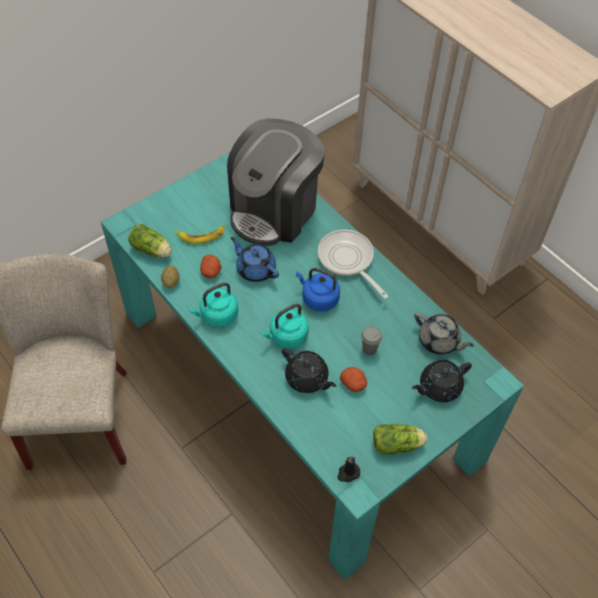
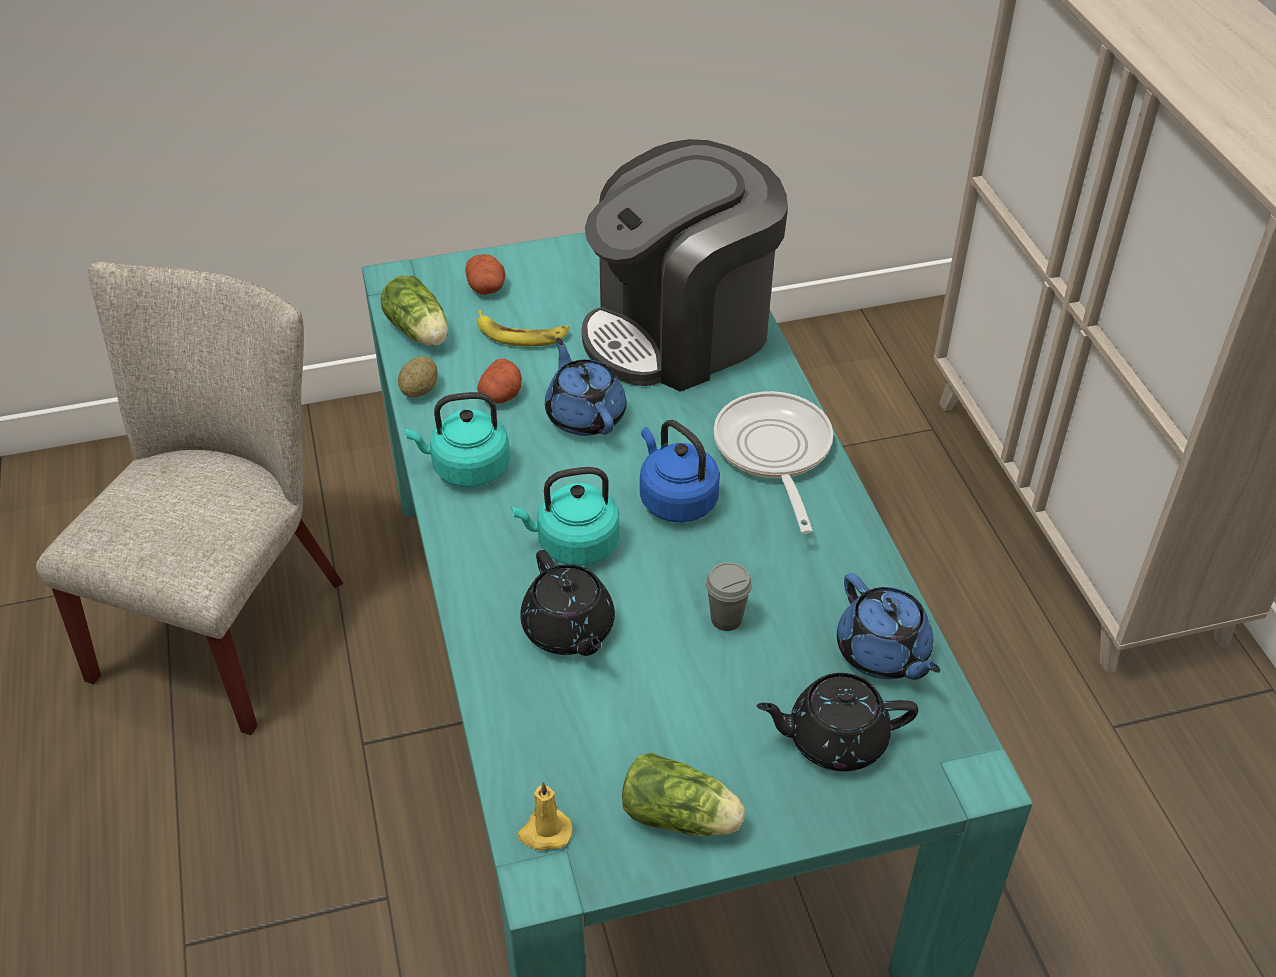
camera: 25 degrees right, 10 degrees down
(348, 473) = (544, 832): black candle -> yellow candle
(353, 383) = (657, 670): potato -> potato (487, 287)
(439, 341) = (883, 653): grey teapot -> blue teapot

